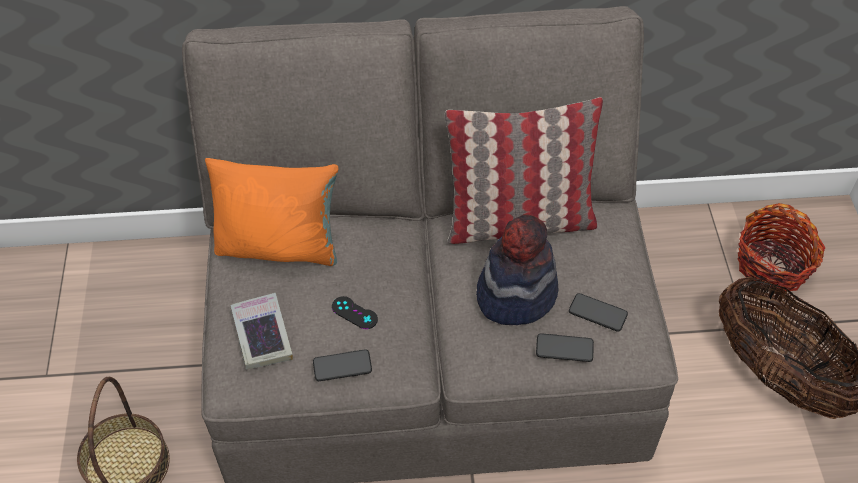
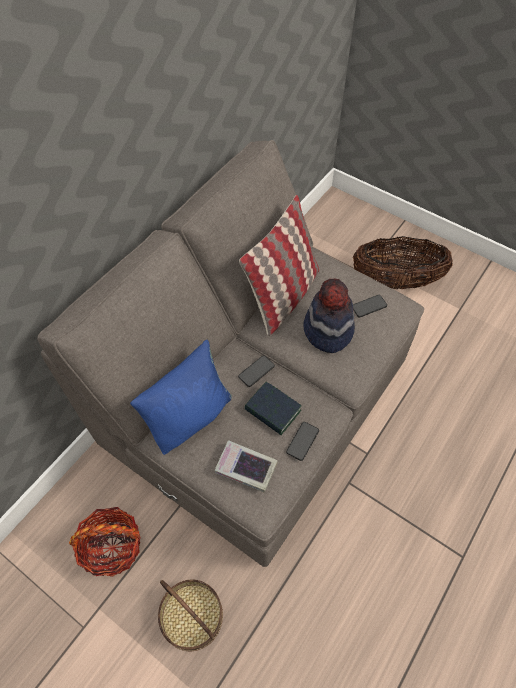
camera: 50 degrees left, 5 degrees up
(280, 246) = (190, 416): orange pillow -> blue pillow
(354, 313) = (272, 411): black game controller -> book
(564, 348) = (377, 334): phone -> phone (256, 371)
(772, 266) = (341, 239): basket -> basket (112, 547)

